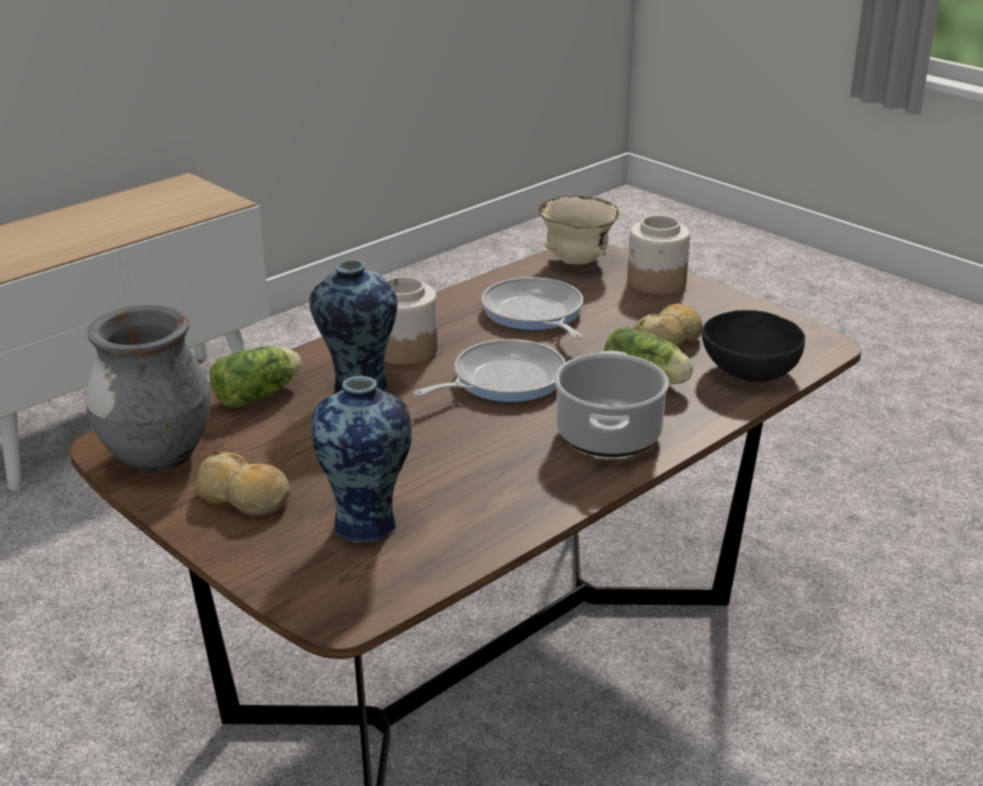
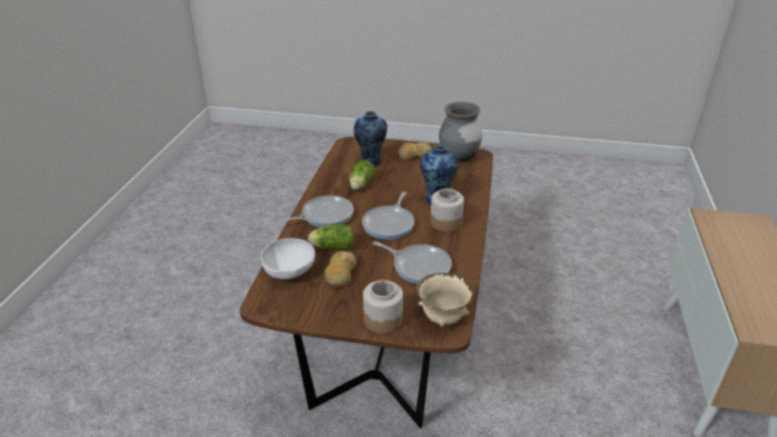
camera: 145 degrees right, 5 degrees up
(260, 395) = (465, 185): lettuce -> lettuce (360, 185)
(609, 436) = (324, 215): cooking pot -> frying pan
(749, 370) = (290, 271): black bowl -> white bowl

